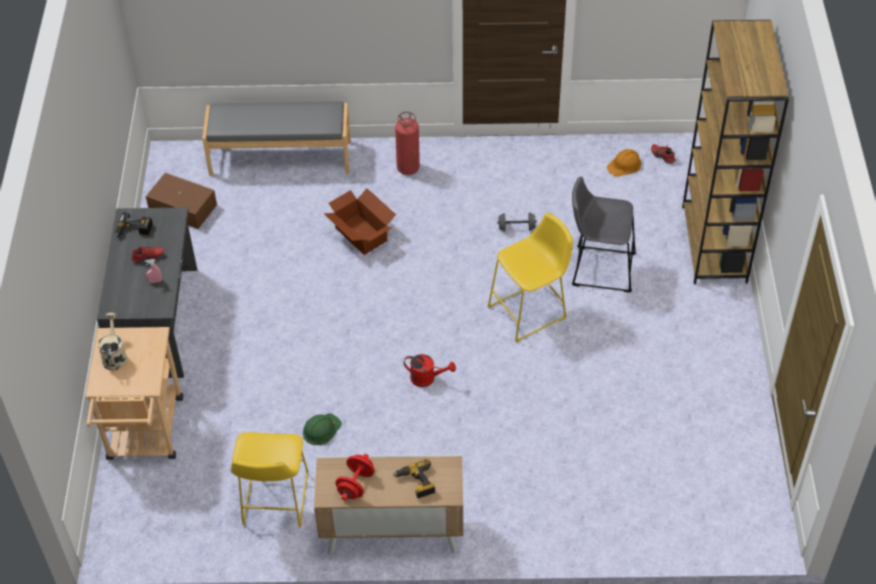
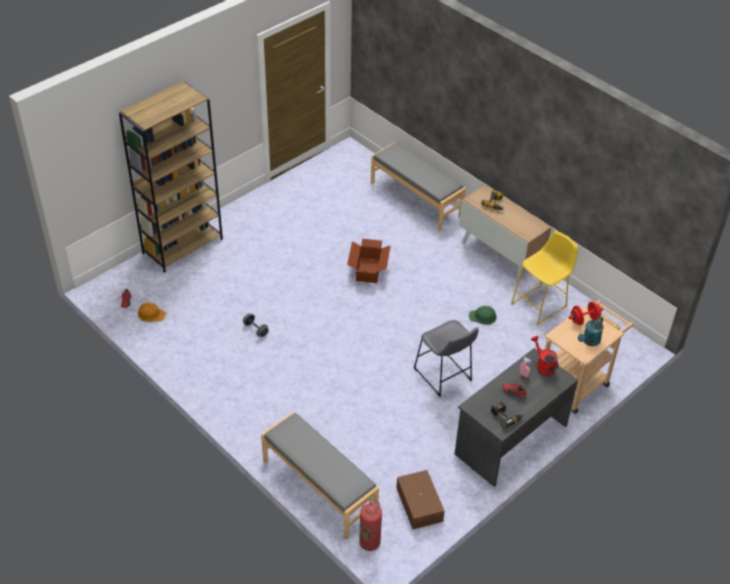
camera: 135 degrees left, 5 degrees down
(114, 355) = (589, 341): beige watering can -> turquoise watering can
(356, 484) = (522, 221): red dumbbell -> red dumbbell (584, 320)
(361, 234) = (337, 395): cardboard box -> cardboard box (368, 270)
(408, 168) = (258, 412): fire extinguisher -> fire extinguisher (369, 543)
(427, 378) = (403, 298): red watering can -> red watering can (543, 366)
(530, 311) = (312, 287): yellow stool -> none
(585, 526) = (416, 199): none -> grey bench
(599, 268) = (250, 279): grey stool -> grey stool (444, 376)

